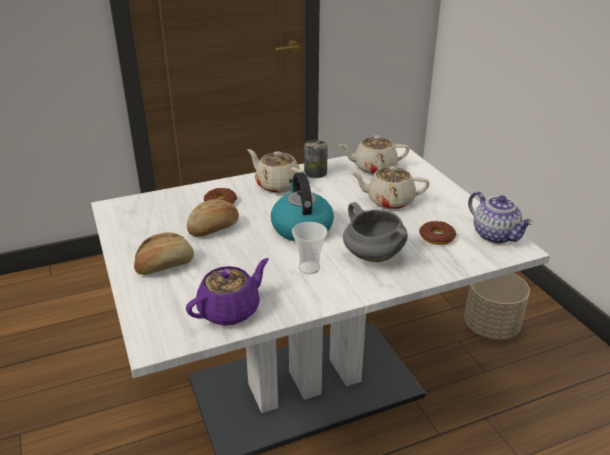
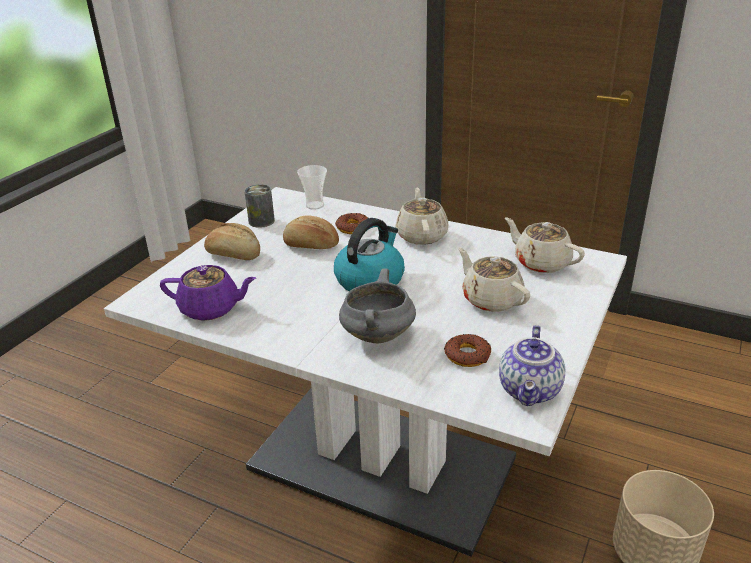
camera: 50 degrees right, 0 degrees up
(309, 268) = (313, 313): cup -> cup (314, 205)
(315, 172) = (475, 240): can -> can (261, 221)

